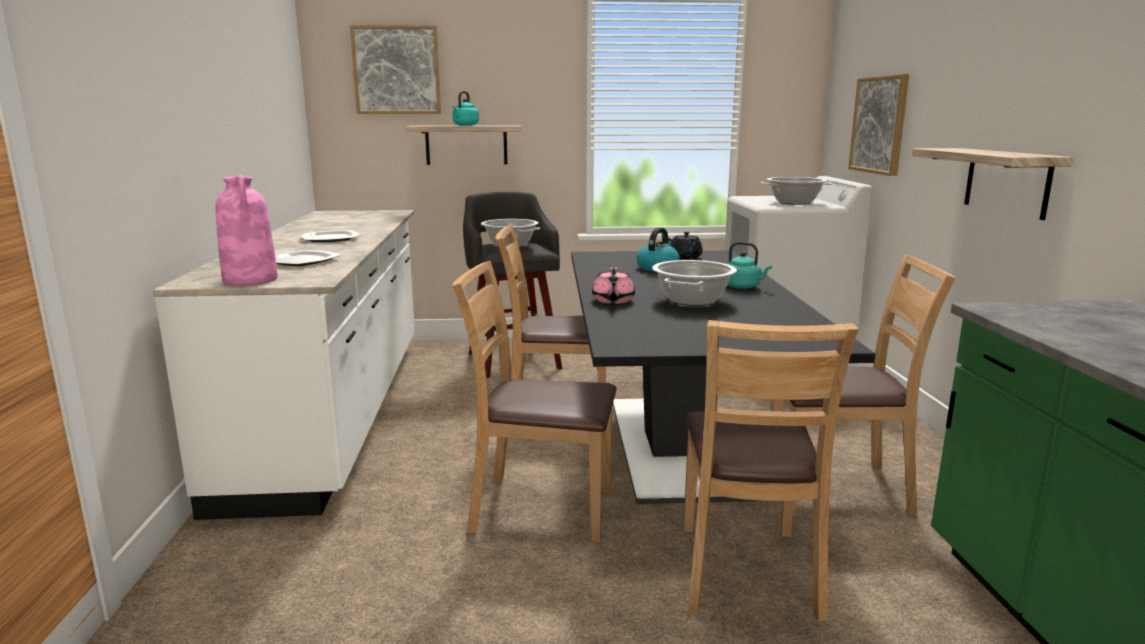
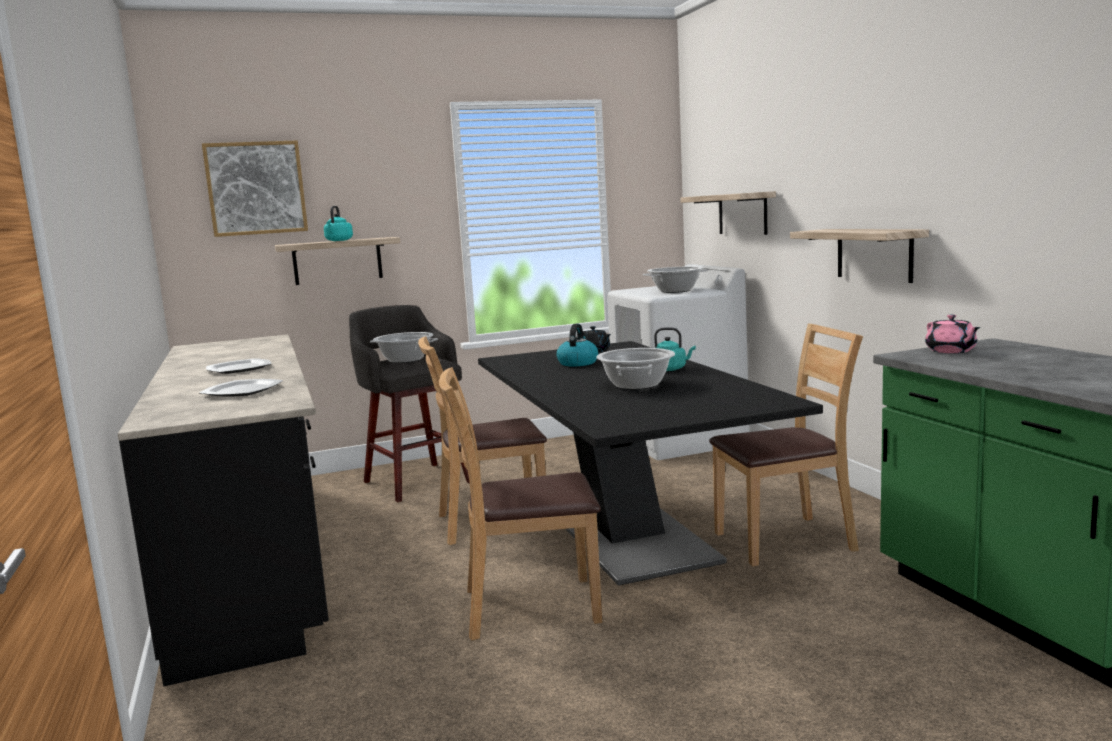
camera: 15 degrees left, 5 degrees down
(251, 280) = (216, 412): pink vase -> none
(337, 410) = (253, 558): white counter -> black counter
(613, 301) = (565, 394): pink teapot -> pink teapot (951, 351)
(745, 571) = (743, 620): brown chair -> none
(879, 125) = (742, 213): picture -> shelf

